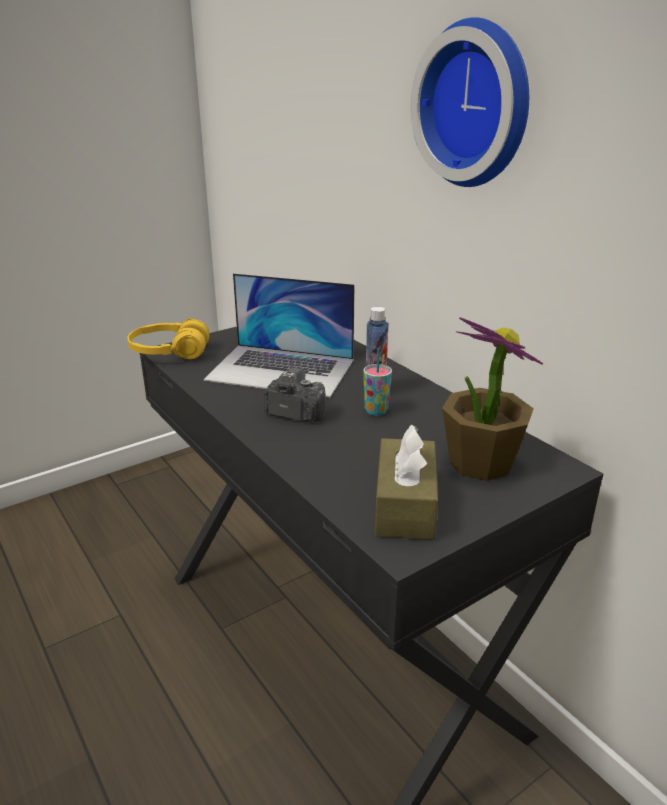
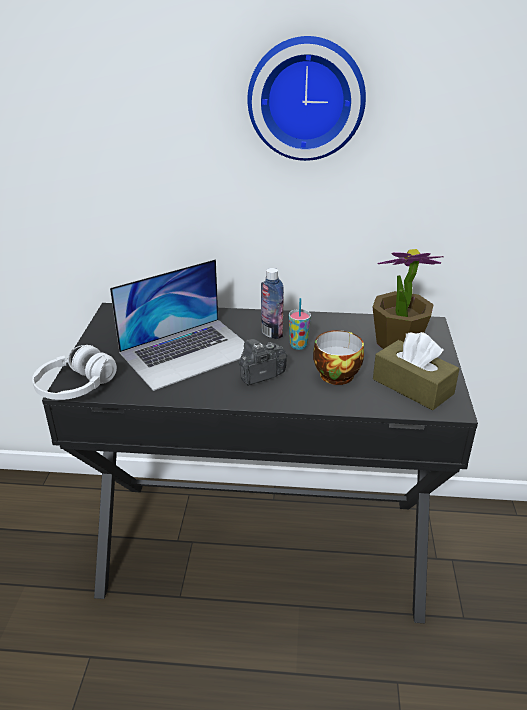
camera: 50 degrees left, 5 degrees up
(169, 353) = (76, 387): yellow headphones -> white headphones
(356, 449) = (334, 373): none -> cup

